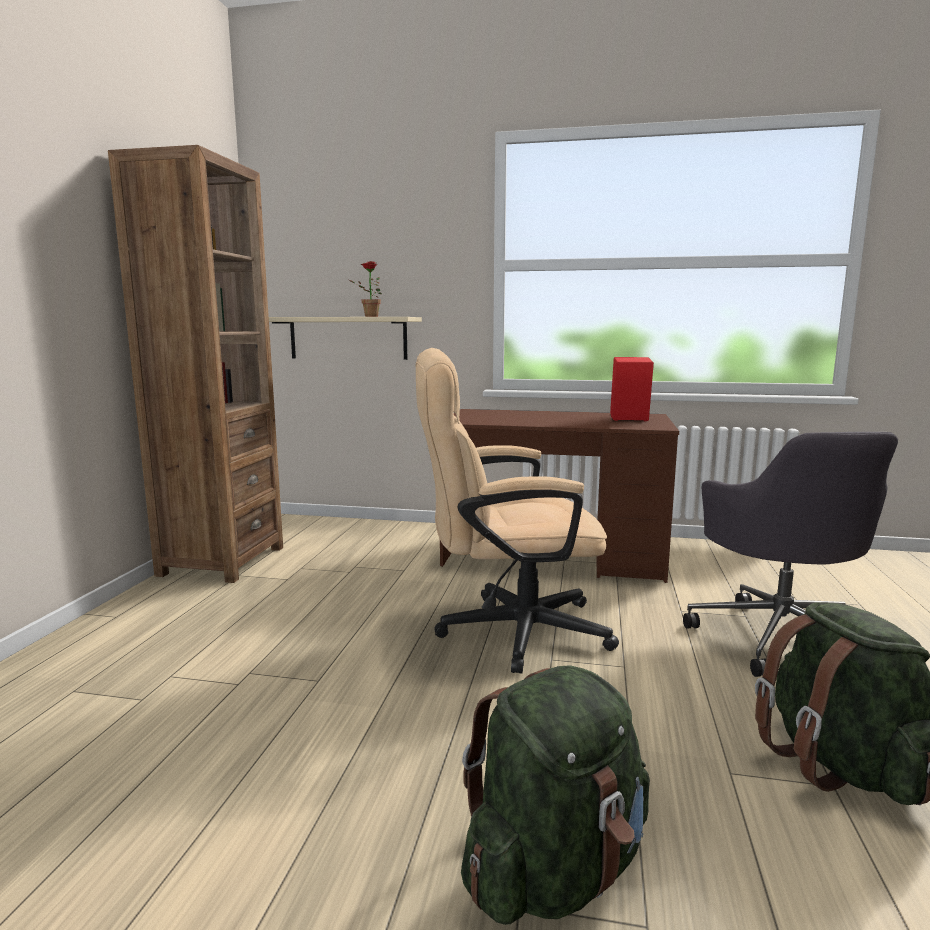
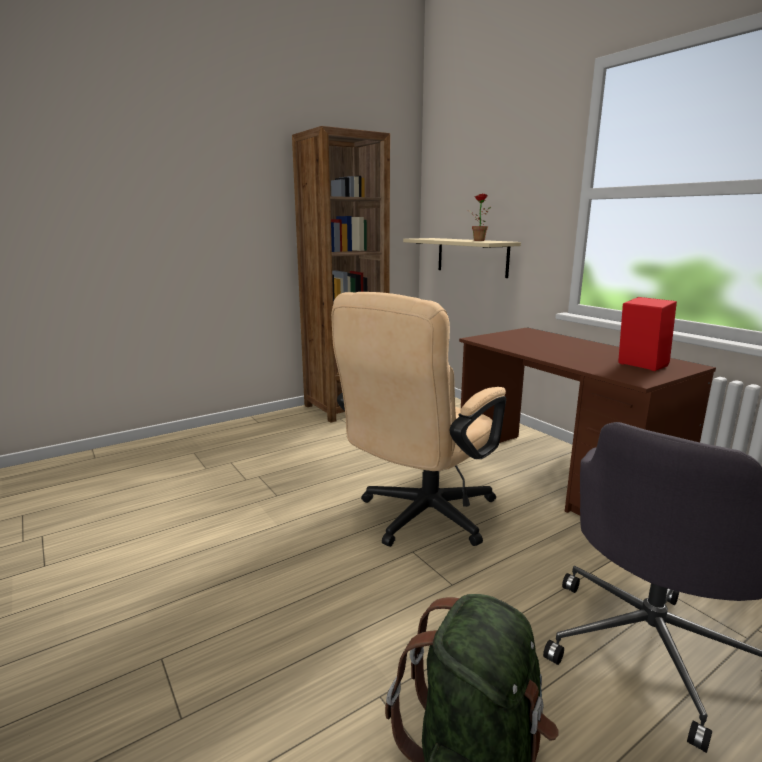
camera: 45 degrees right, 5 degrees up
(507, 631) = (420, 518): beige office chair -> beige office chair turned 90 degrees counterclockwise
(555, 870) = (199, 658): green backpack -> none

